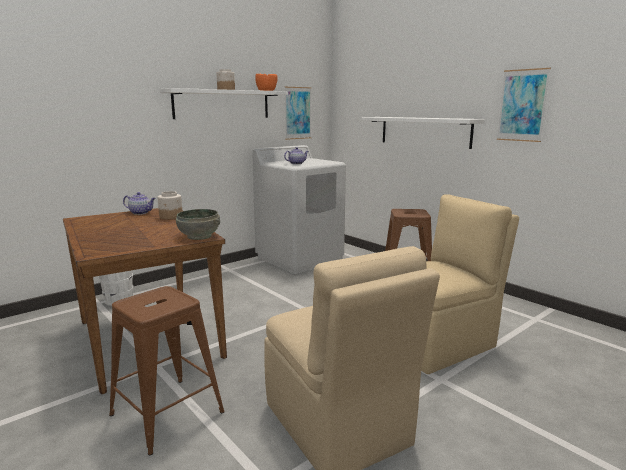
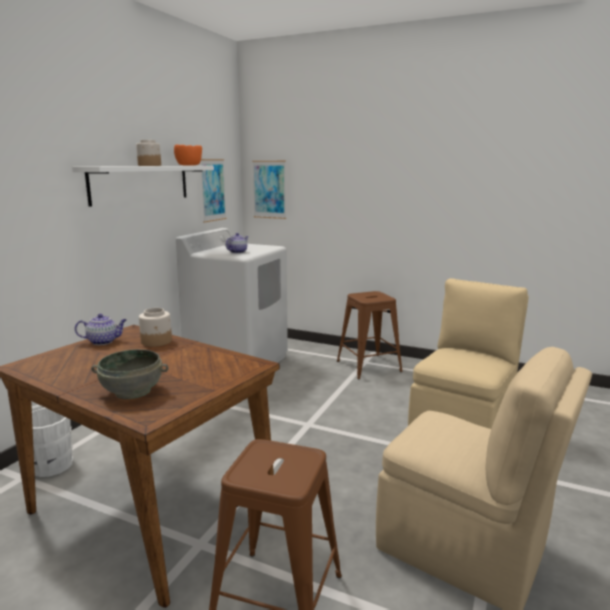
camera: 25 degrees left, 0 degrees up
(199, 236) = (245, 365): grey bowl -> grey bowl (133, 391)
(424, 131) = (367, 209): white shelf -> none
(522, 105) = (476, 183): picture -> picture (269, 189)

